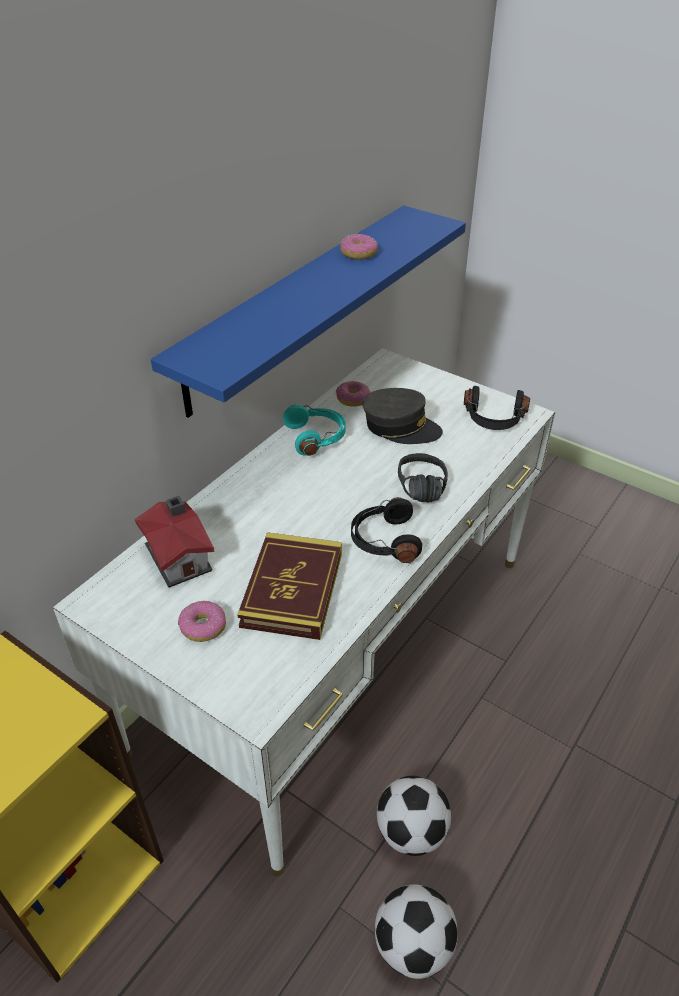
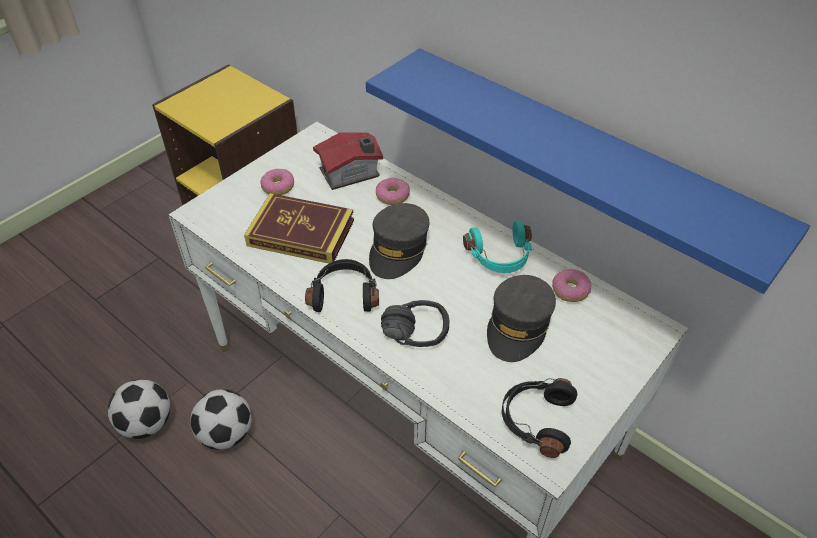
camera: 95 degrees right, 5 degrees up
(312, 505) = (398, 249): none -> grey cap
(359, 253) = (637, 171): donut -> donut (392, 196)

